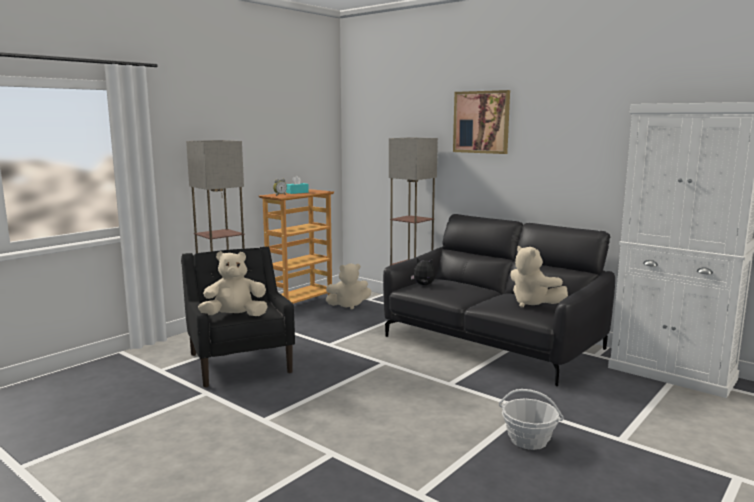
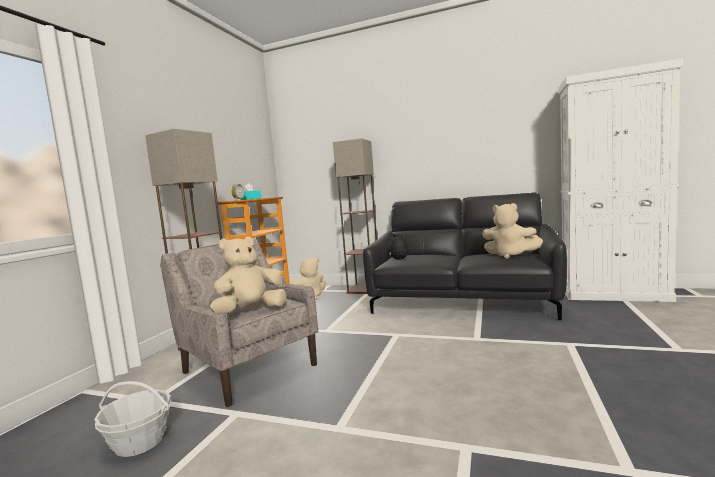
camera: 20 degrees left, 5 degrees down
(240, 362) = (249, 368): black armchair -> beige armchair
(481, 122) = (410, 122): picture -> none
(528, 440) = (618, 371): basket -> basket (140, 442)

